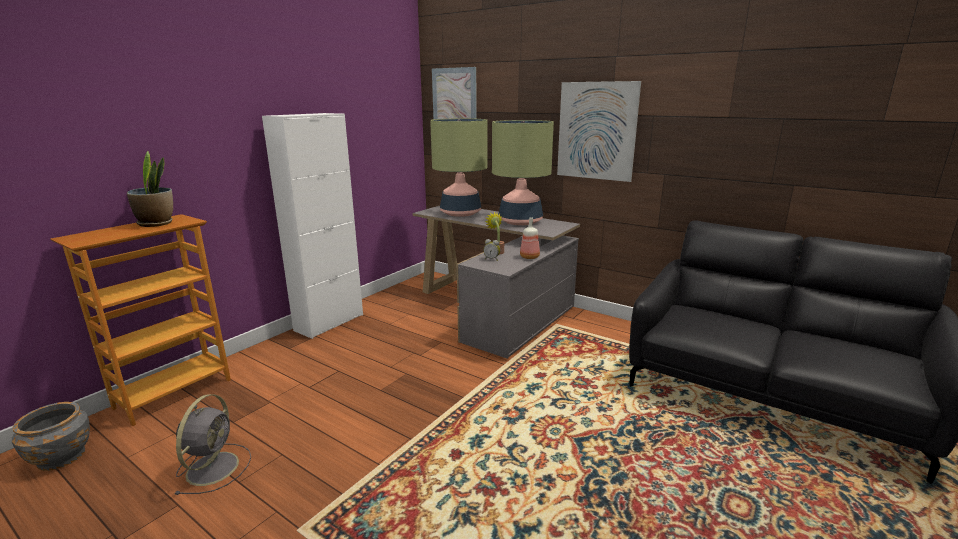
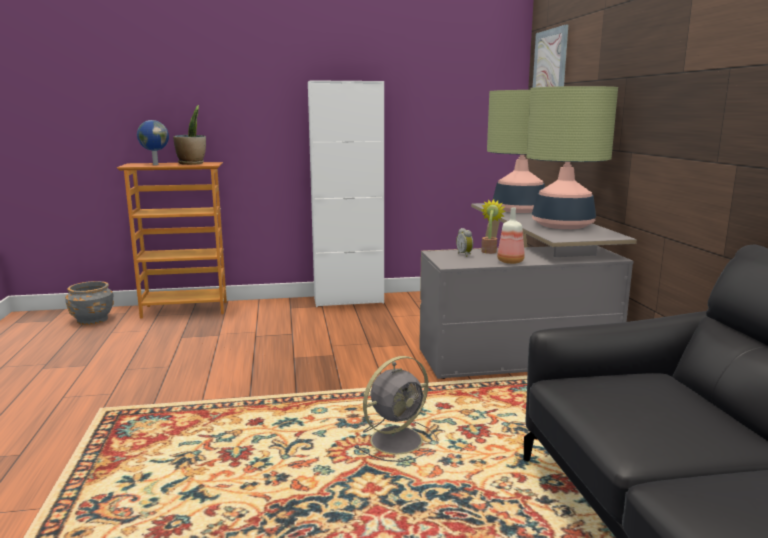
camera: 45 degrees right, 5 degrees down
(113, 234) = (155, 164): none -> globe
(214, 467) = (131, 355): grey fan -> grey fan (398, 440)
(596, 131) = (664, 98): picture -> none

